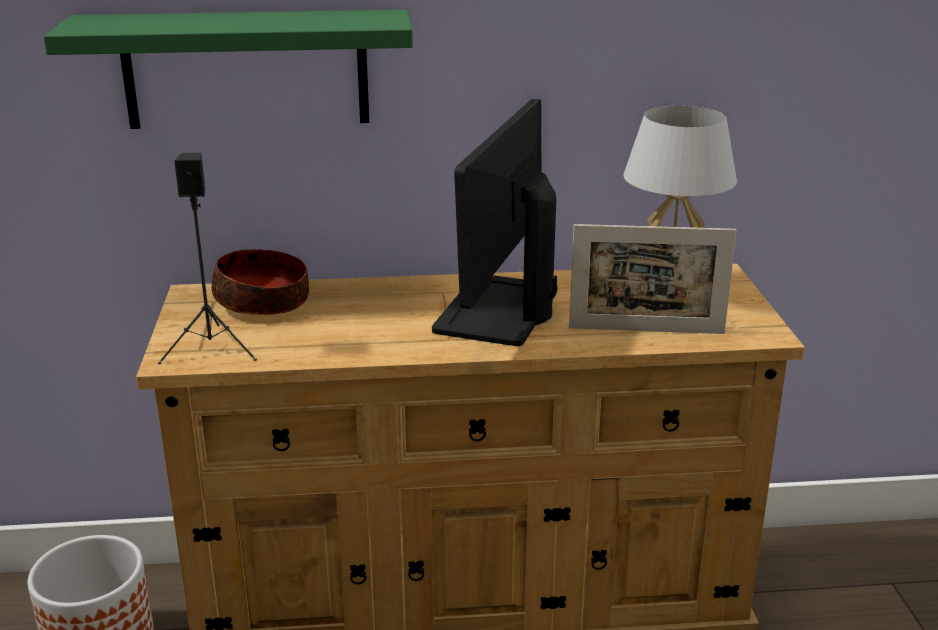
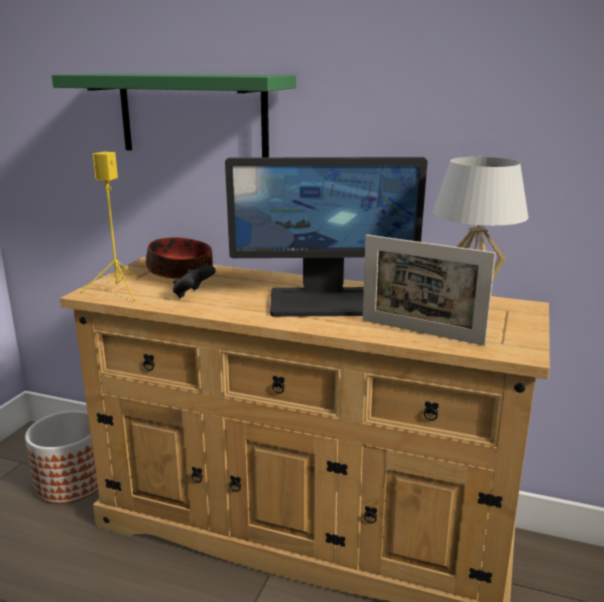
camera: 25 degrees right, 5 degrees down
(212, 349) = (119, 291): black speaker -> yellow speaker
(322, 334) = (193, 295): none -> black game controller
(500, 311) = (325, 301): monitor -> monitor turned 135 degrees counterclockwise

